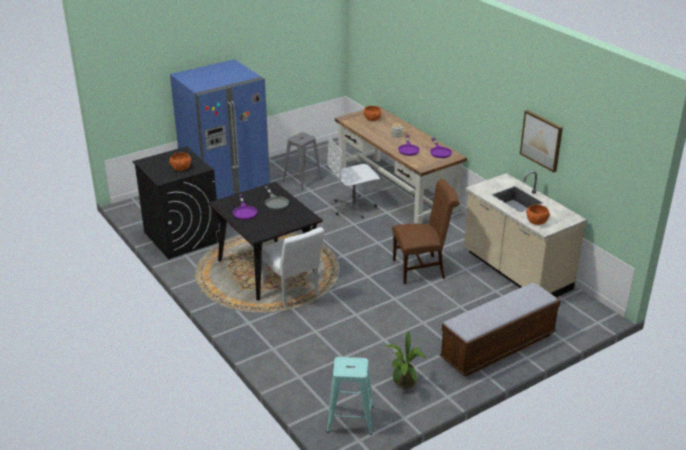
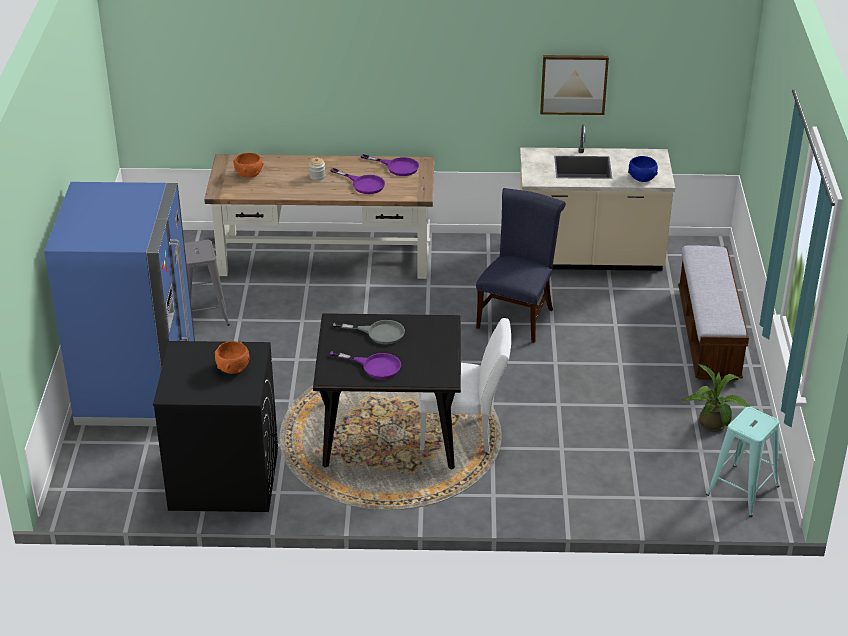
camera: 55 degrees left, 5 degrees up
(354, 207) = (326, 304): white office chair -> none
(422, 269) = (517, 316): brown chair -> blue chair
(536, 221) = (642, 178): orange bowl -> blue bowl

